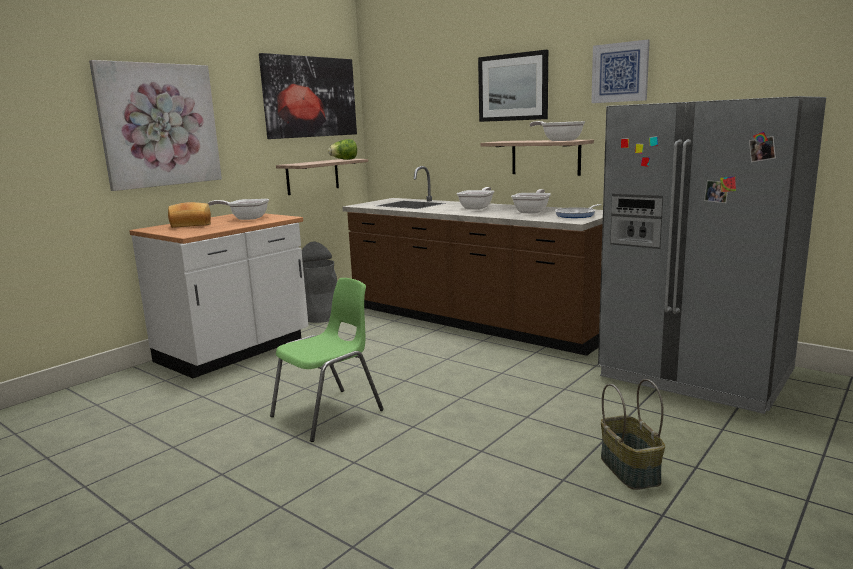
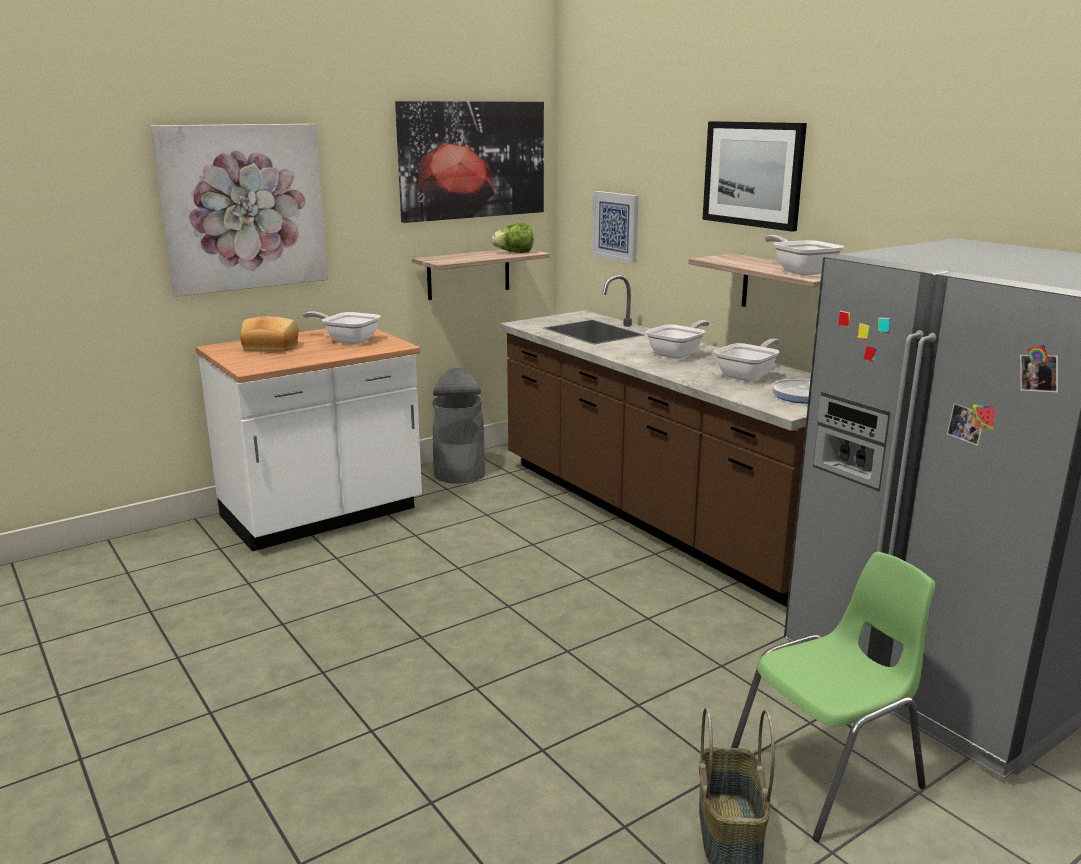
camera: 15 degrees right, 5 degrees up
(329, 413) = (383, 643): green chair -> green chair (829, 774)
(620, 72) = (906, 175): picture -> picture (616, 226)

